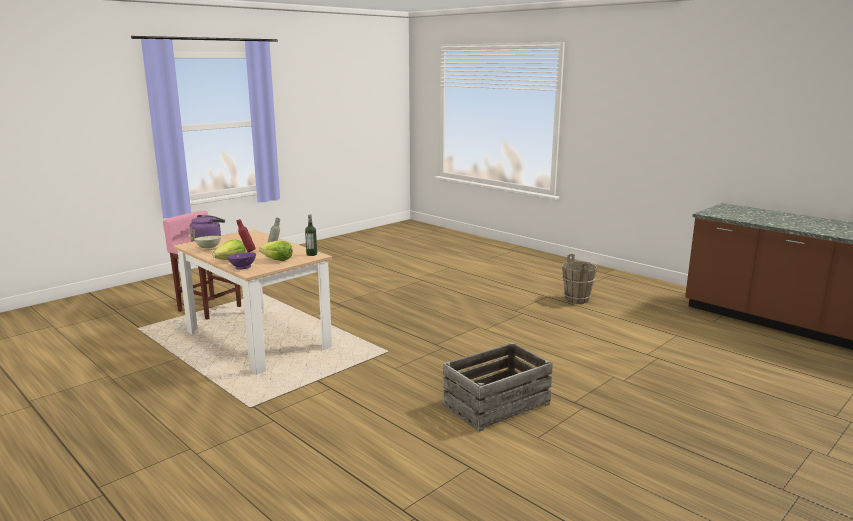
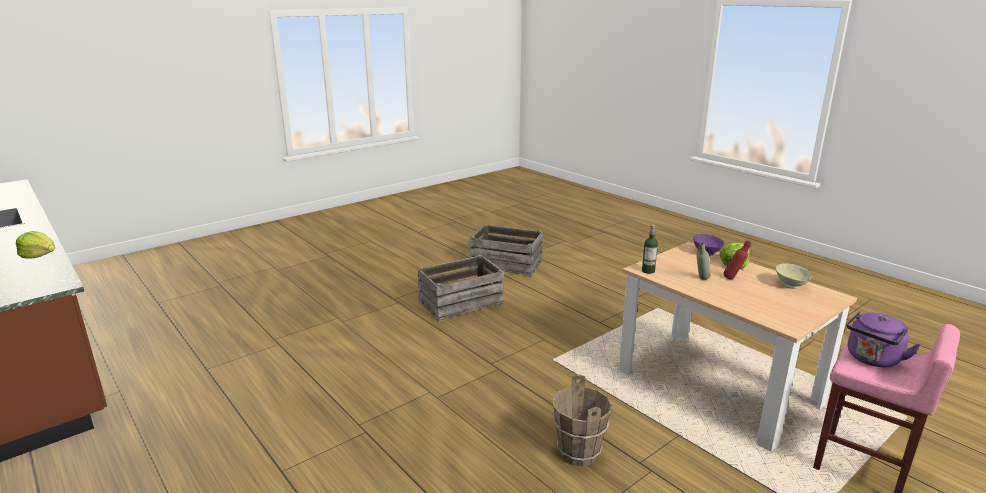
camera: 175 degrees left, 5 degrees up
(277, 260) = (681, 263): lettuce -> lettuce (39, 255)
(451, 483) = (506, 264): none -> crate
(577, 299) = (241, 457): brown bucket -> brown bucket (578, 452)

